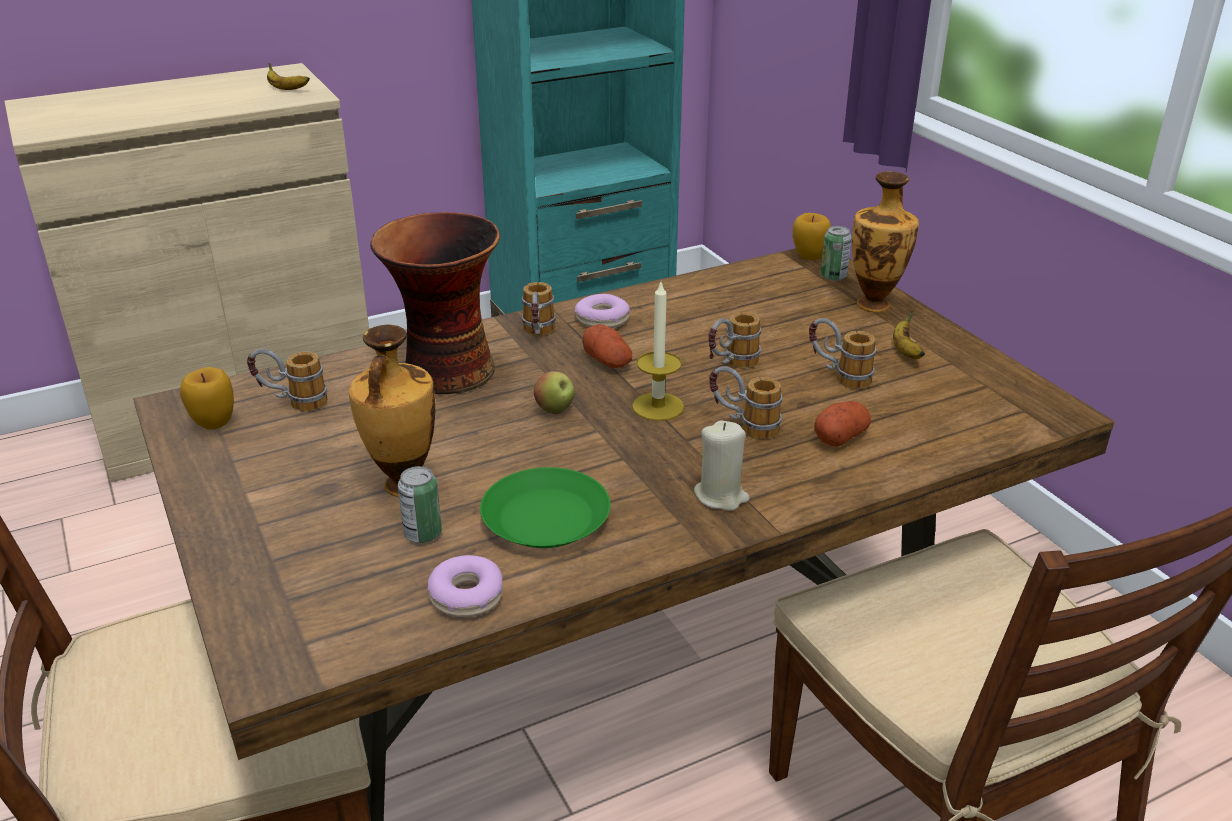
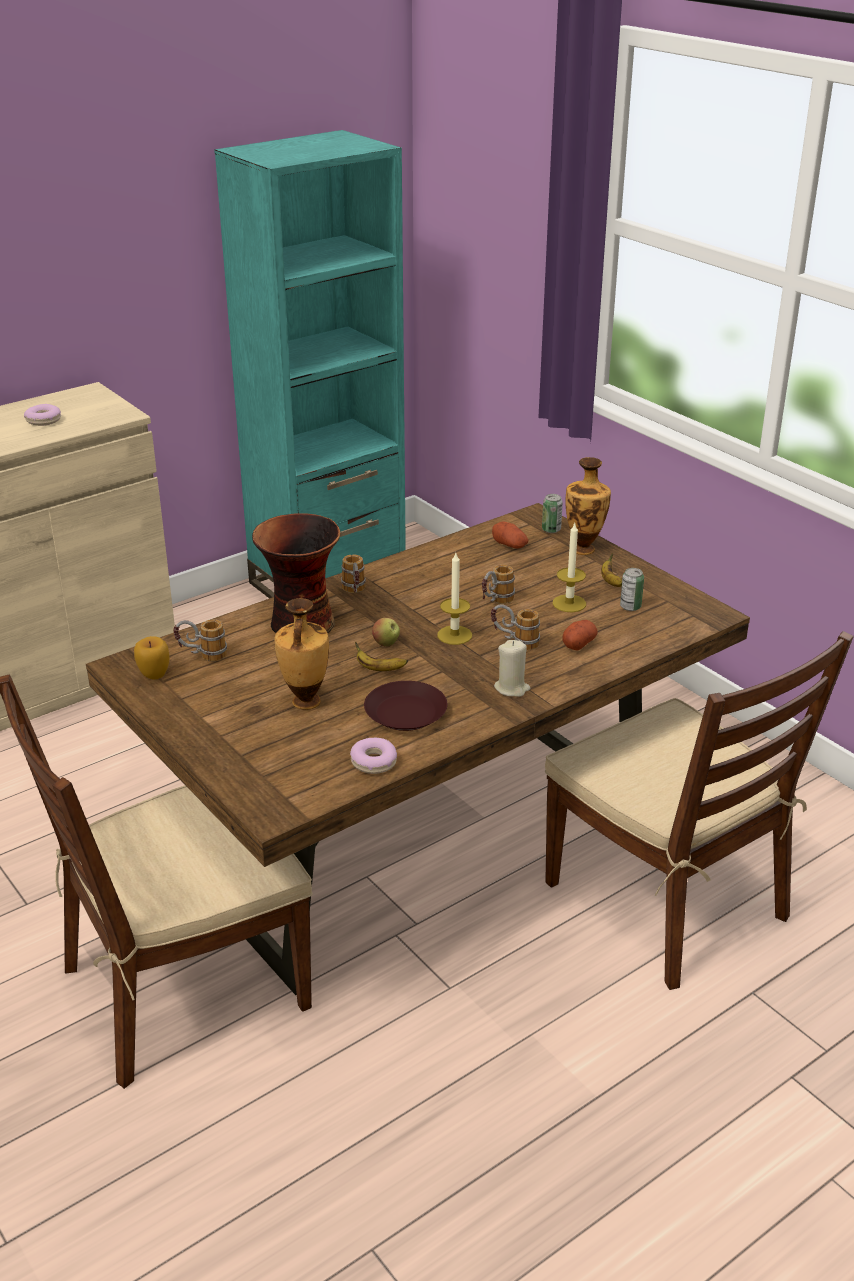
camera: 10 degrees left, 0 degrees up
(286, 89) = (101, 409): banana -> banana (379, 669)
(423, 534) = (331, 730): can -> can (630, 607)
(545, 519) = (405, 713): green plate -> brown plate
(602, 320) = (396, 577): donut -> donut (43, 420)
(607, 361) = (410, 607): potato -> potato (509, 545)
(809, 257) = (530, 516): apple -> none
(838, 376) = (569, 603): mug -> candle

